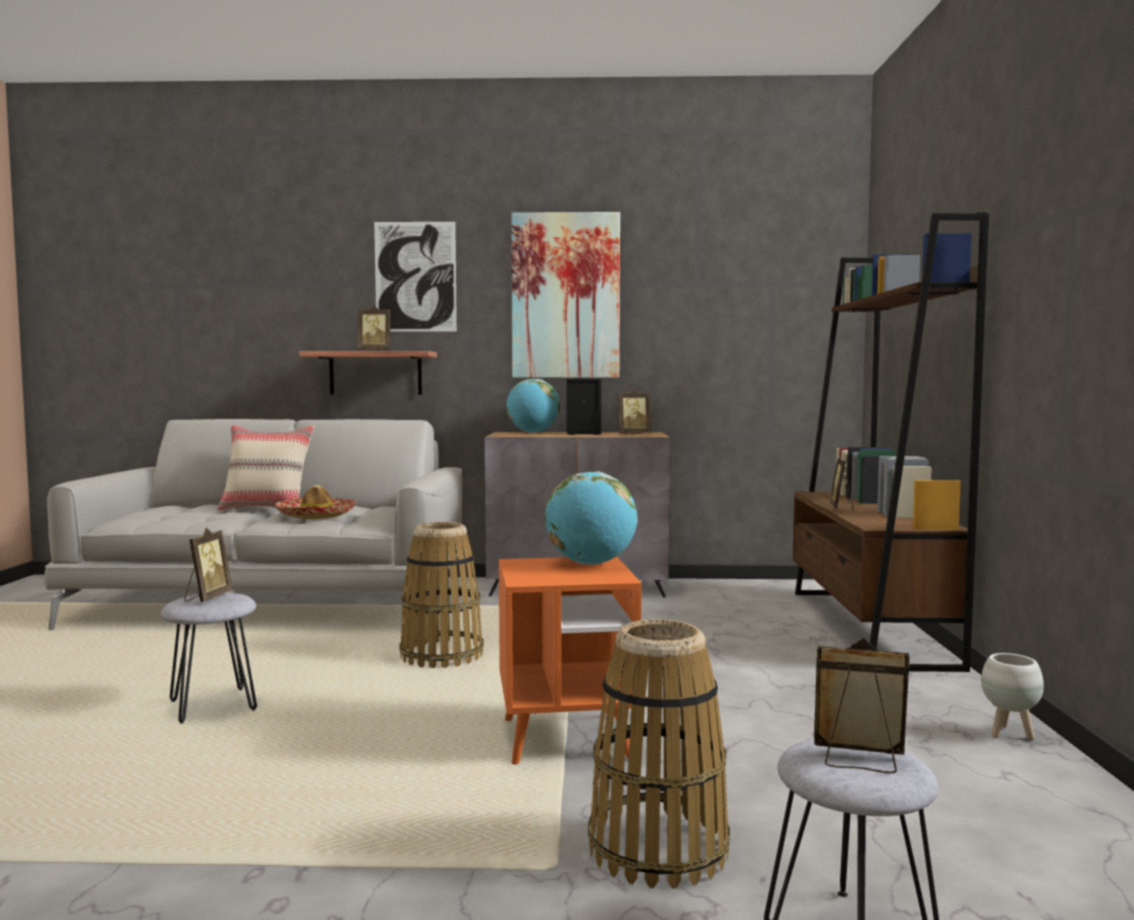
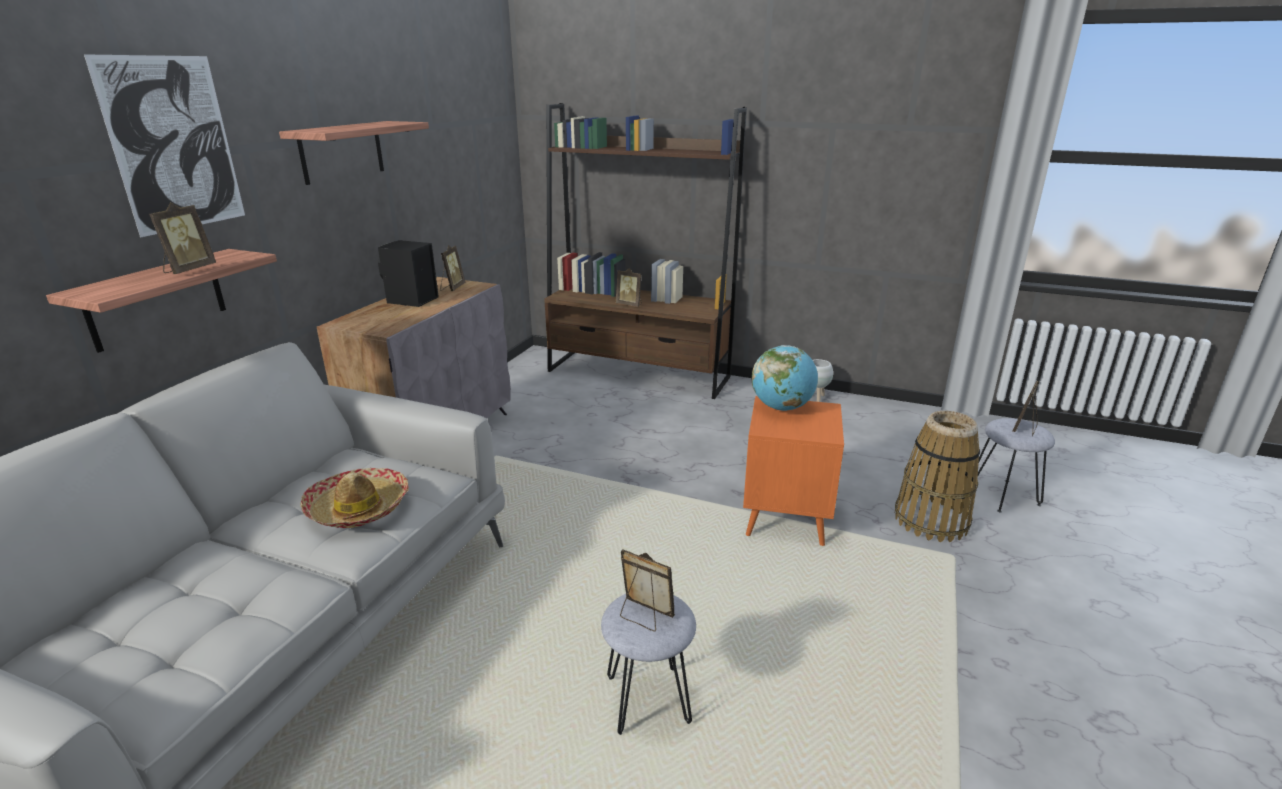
camera: 70 degrees left, 20 degrees up
(267, 509) = (224, 546): beige pillow -> none
(442, 656) = (582, 543): basket -> none
(533, 433) = (369, 315): globe -> none
(565, 296) = (342, 151): picture -> shelf

